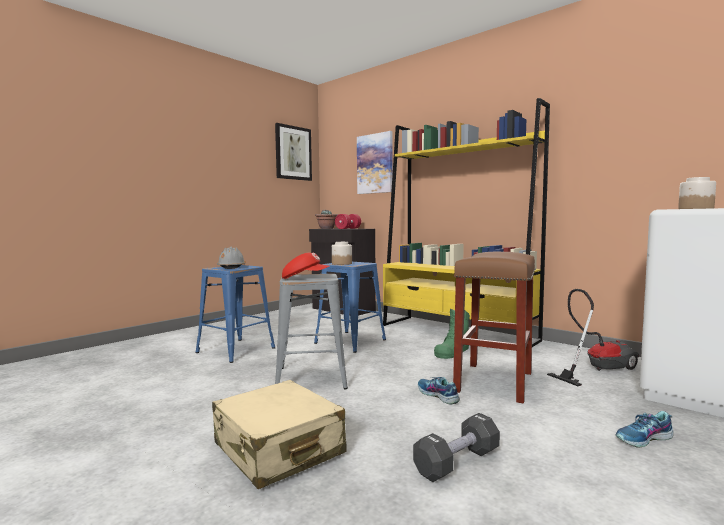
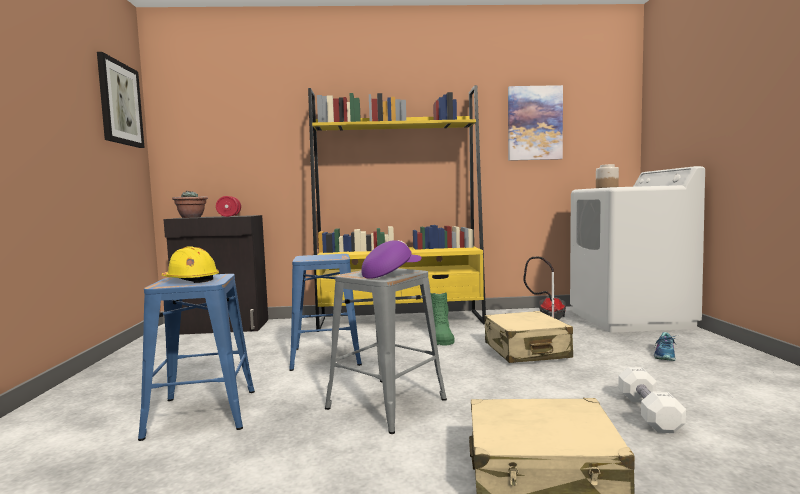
camera: 45 degrees left, 0 degrees up
(231, 267) = (191, 280): grey hard hat -> yellow hard hat
(305, 278) = (390, 275): red cap -> purple cap
(341, 263) = (315, 258): jar -> none
(375, 163) = (256, 132): picture -> picture (534, 123)
(437, 395) = (520, 375): shoe -> none
(457, 462) = (648, 413): black dumbbell -> white dumbbell
(494, 382) = (525, 350): brown stool -> beige suitcase

